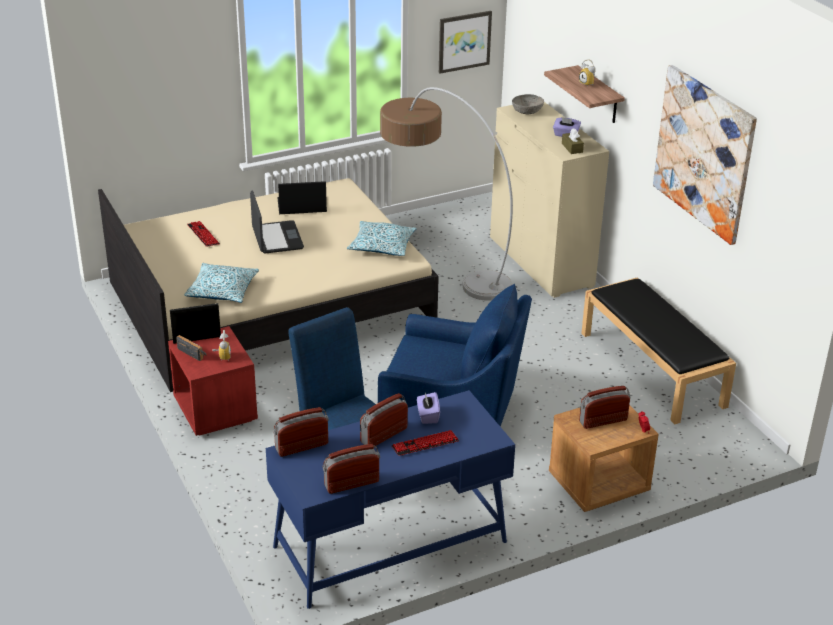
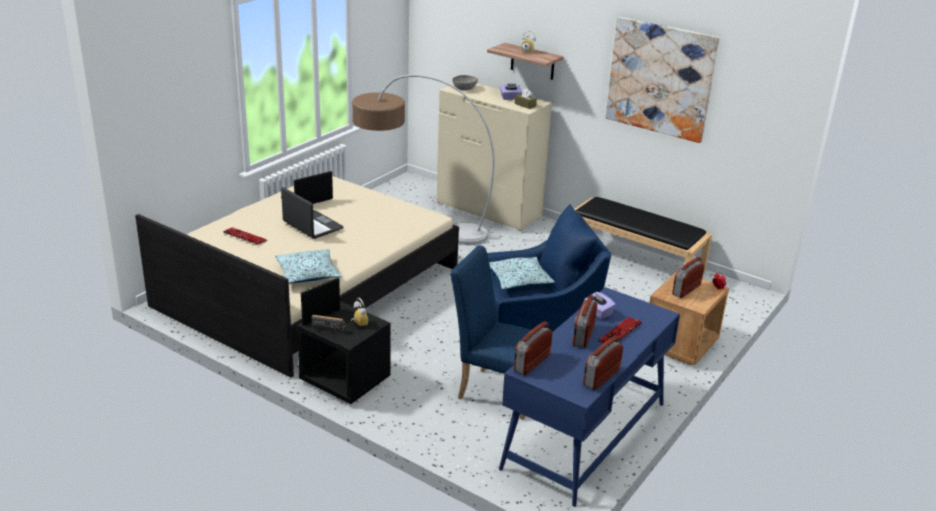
camera: 30 degrees left, 5 degrees down
(215, 410) = (344, 380): red nightstand -> black nightstand
(381, 246) = (402, 213): pillow -> pillow (519, 280)
(464, 41) = (385, 45): picture -> none

